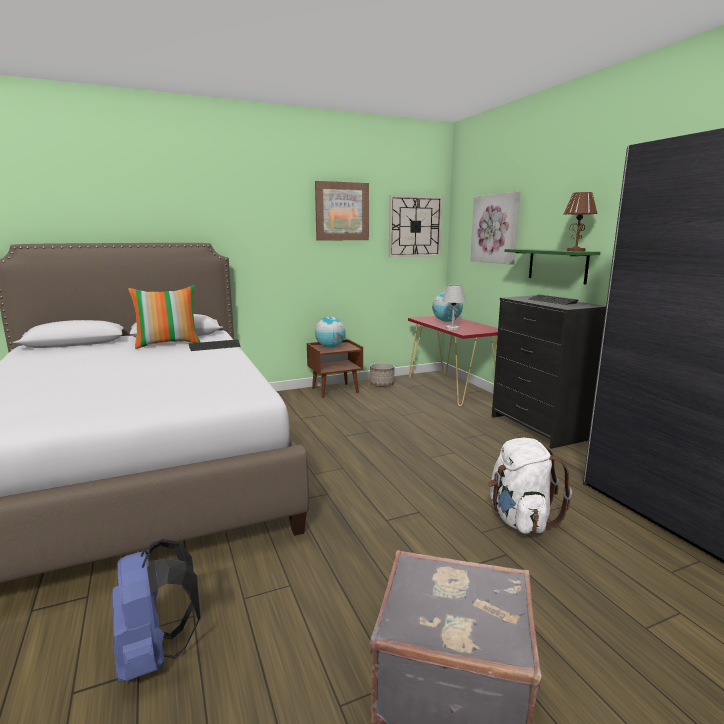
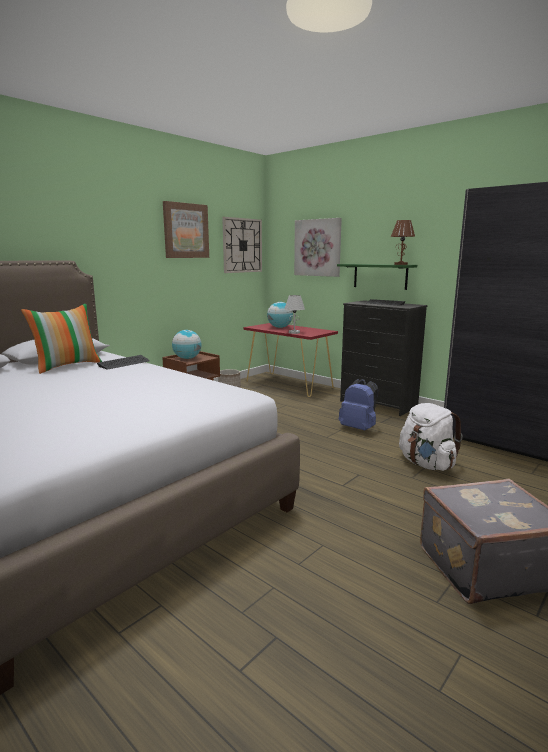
camera: 25 degrees left, 0 degrees up
(154, 654) = (275, 621): blue backpack -> blue backpack (359, 428)

